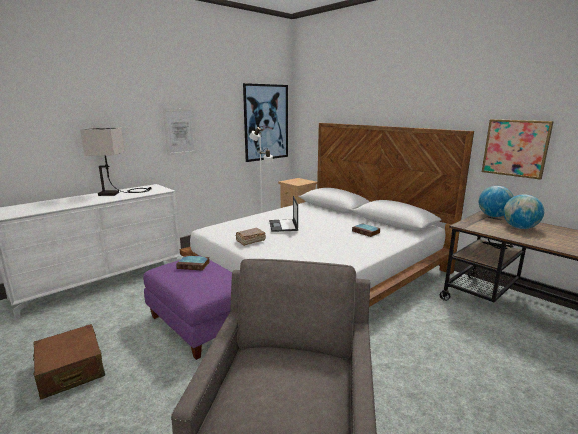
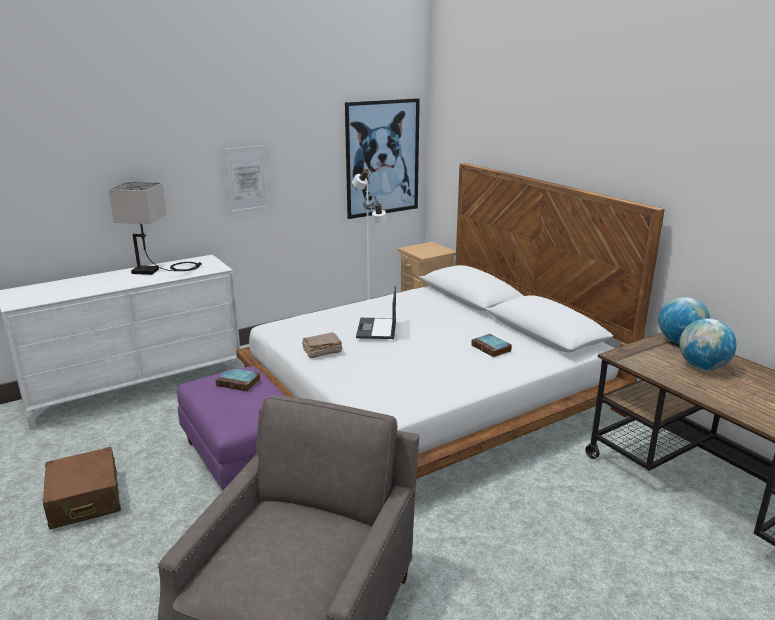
camera: 10 degrees right, 5 degrees up
(515, 148) = (719, 242): picture -> none

